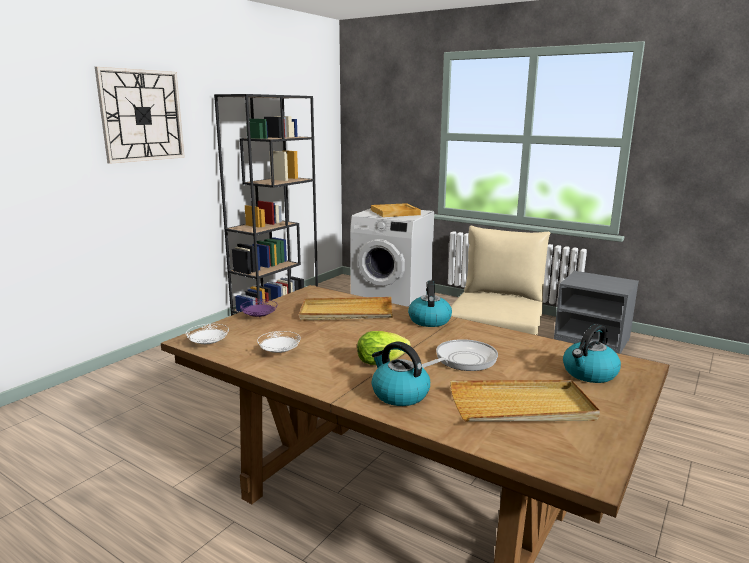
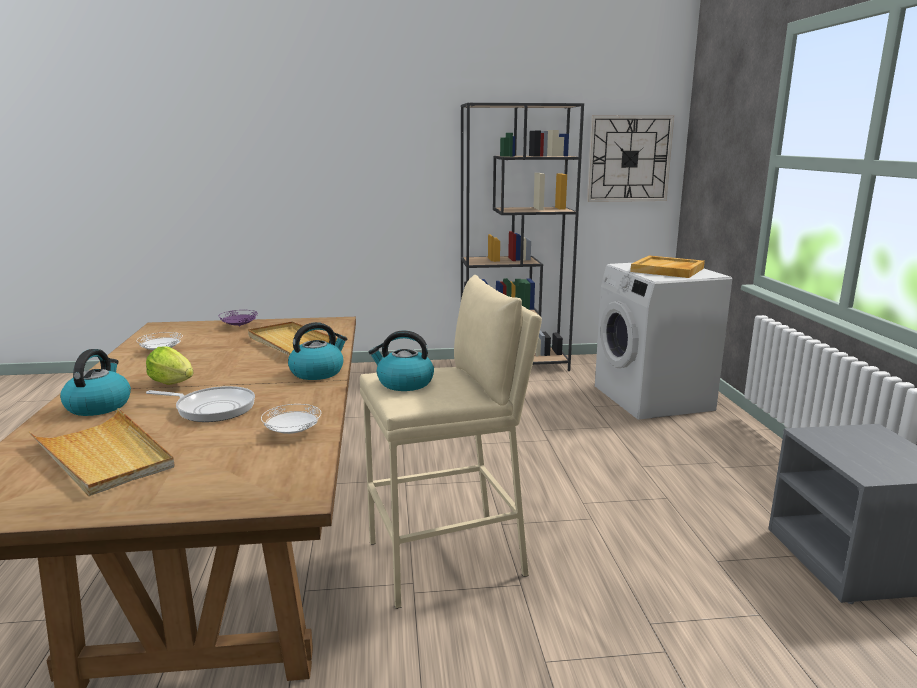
camera: 50 degrees right, 0 degrees up
(142, 115) = (369, 128): wall clock -> wall clock (629, 159)
(208, 344) = (157, 331): white plate -> white plate (292, 433)
(589, 373) = (235, 470): kettle -> kettle (404, 383)

